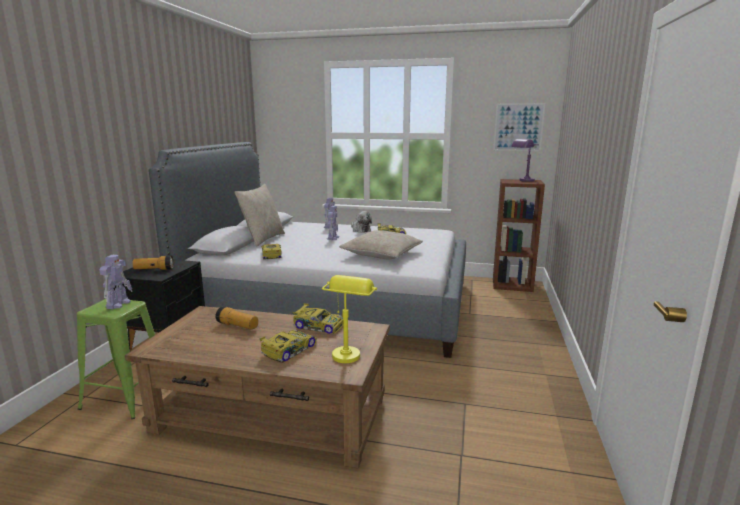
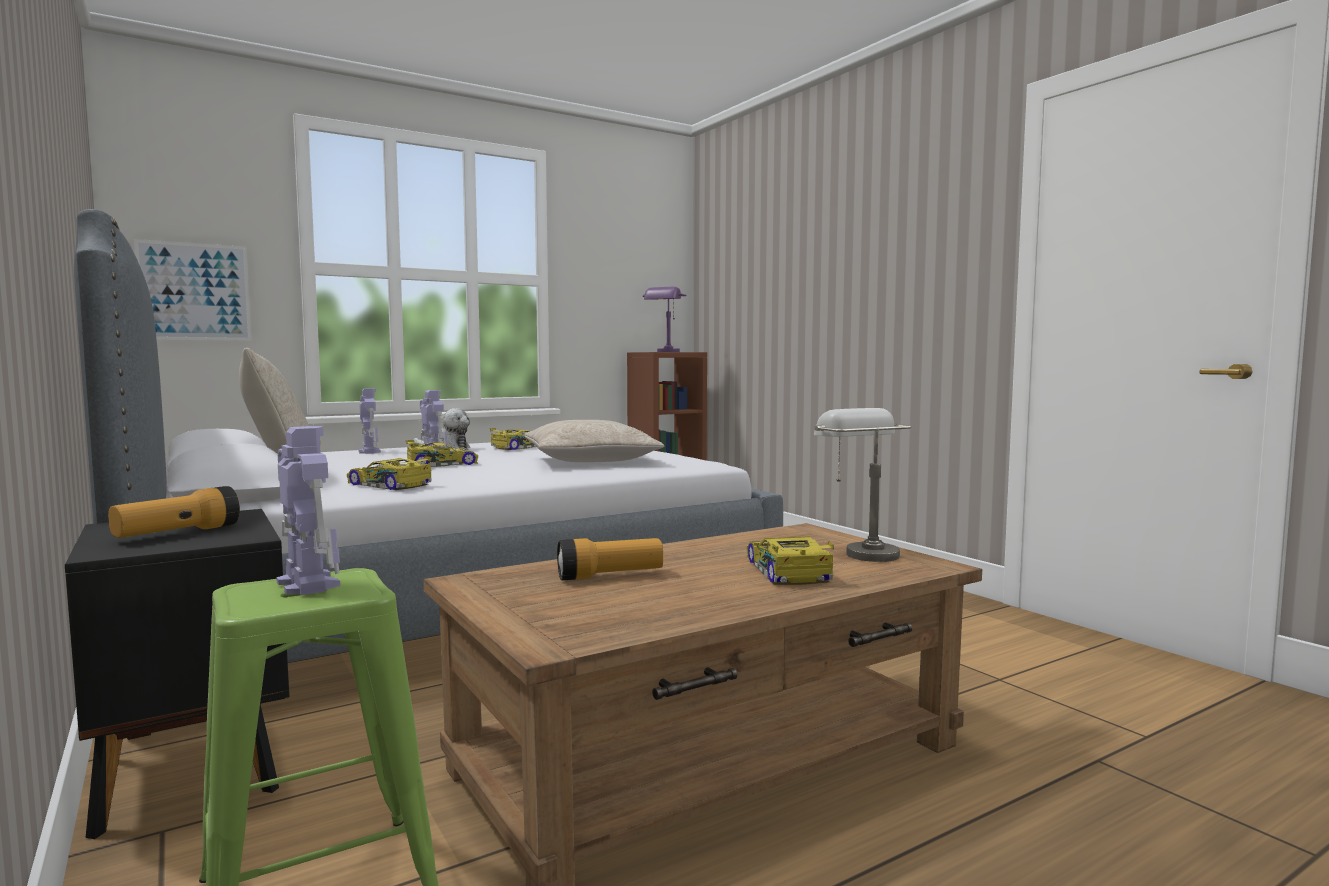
camera: 45 degrees left, 10 degrees down
(318, 325) = (730, 544): toy car -> toy car (440, 464)
(348, 351) = (859, 551): yellow table lamp -> grey table lamp
(518, 127) = (643, 272): picture -> picture (195, 292)

